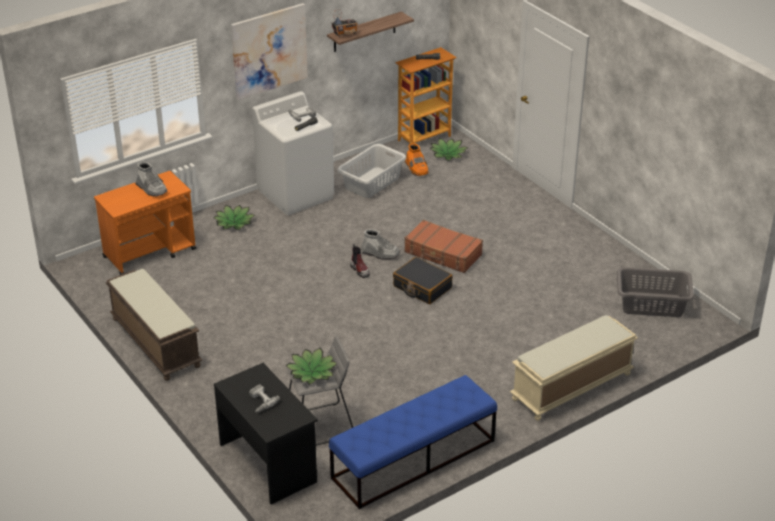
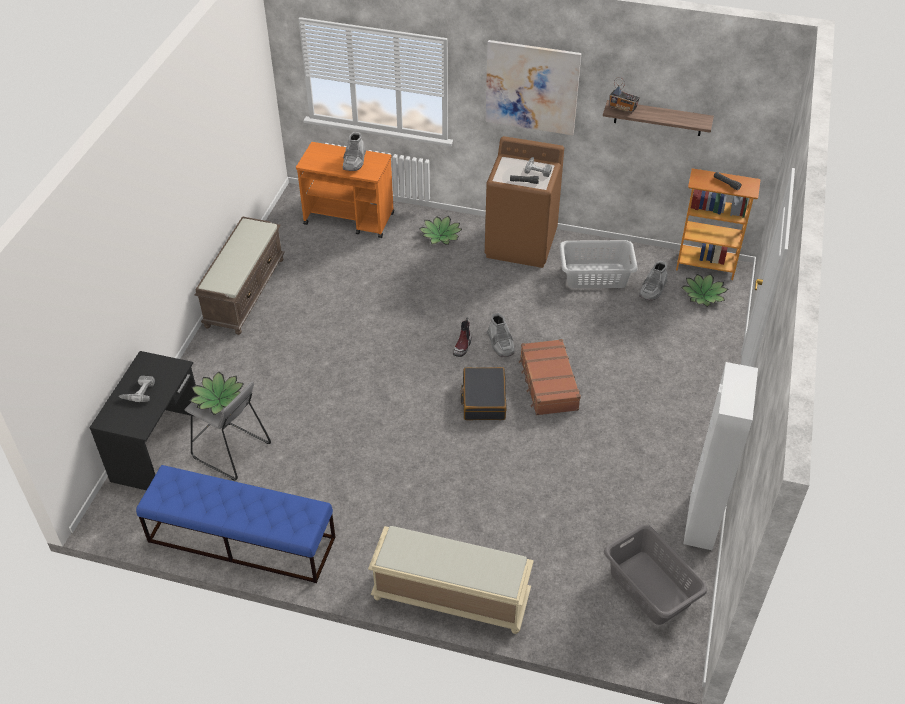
camera: 50 degrees right, 10 degrees up
(296, 194) = (521, 244): white washing machine -> brown washing machine
(417, 169) = (653, 290): orange boot -> grey boot
(625, 259) = (701, 521): none -> white cabinet

